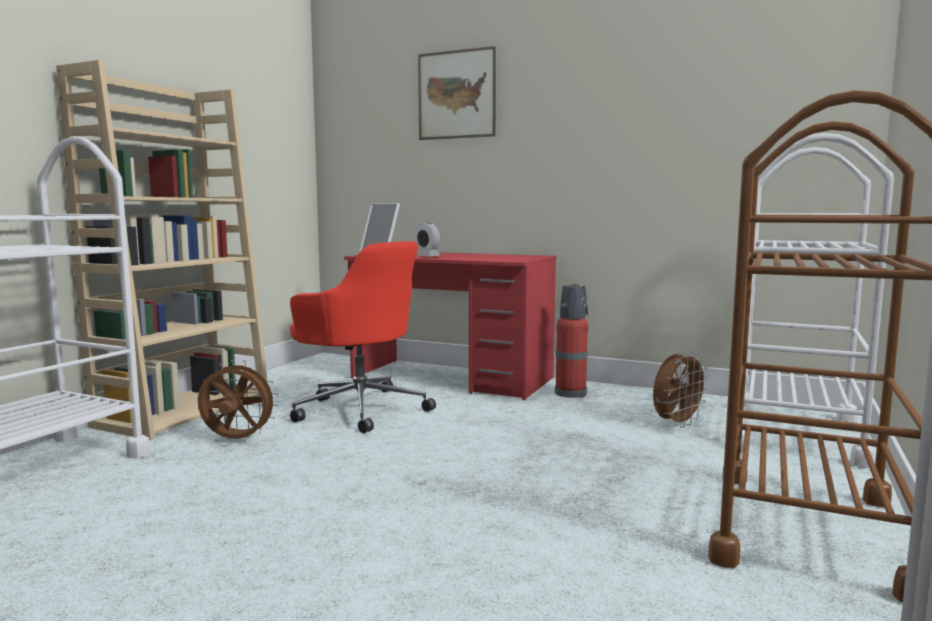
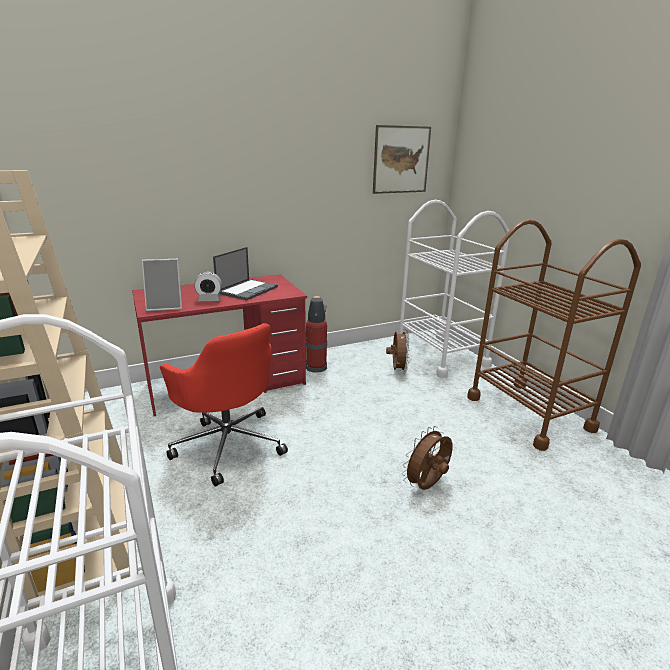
camera: 50 degrees left, 15 degrees up
(237, 440) = (210, 527): brown fan -> brown fan (427, 486)
(360, 409) = (228, 444): red office chair -> red office chair turned 60 degrees clockwise
(456, 94) = (182, 144): picture -> picture (401, 160)
(482, 256) = (247, 290): none -> laptop

